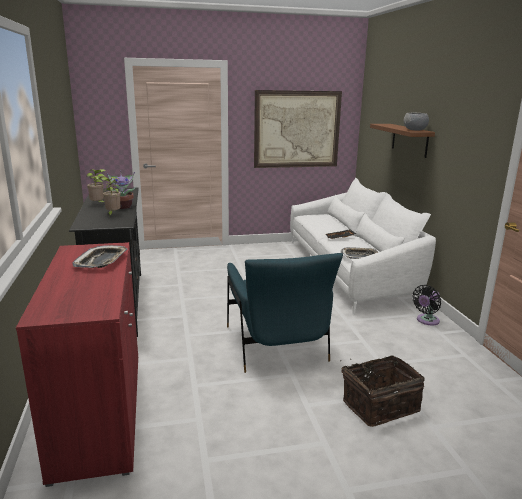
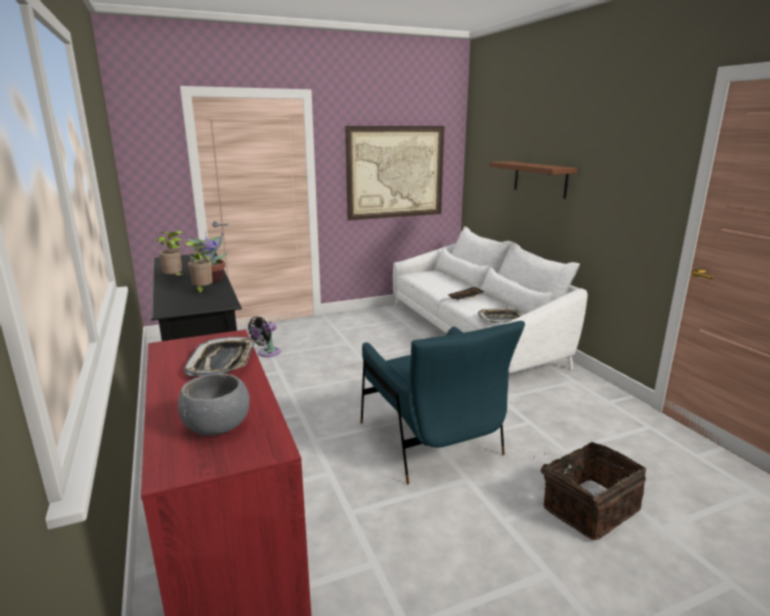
camera: 10 degrees left, 0 degrees up
(415, 130) = (552, 166): grey bowl -> grey bowl (217, 426)
(426, 321) = (587, 388): black fan -> black fan (267, 353)

